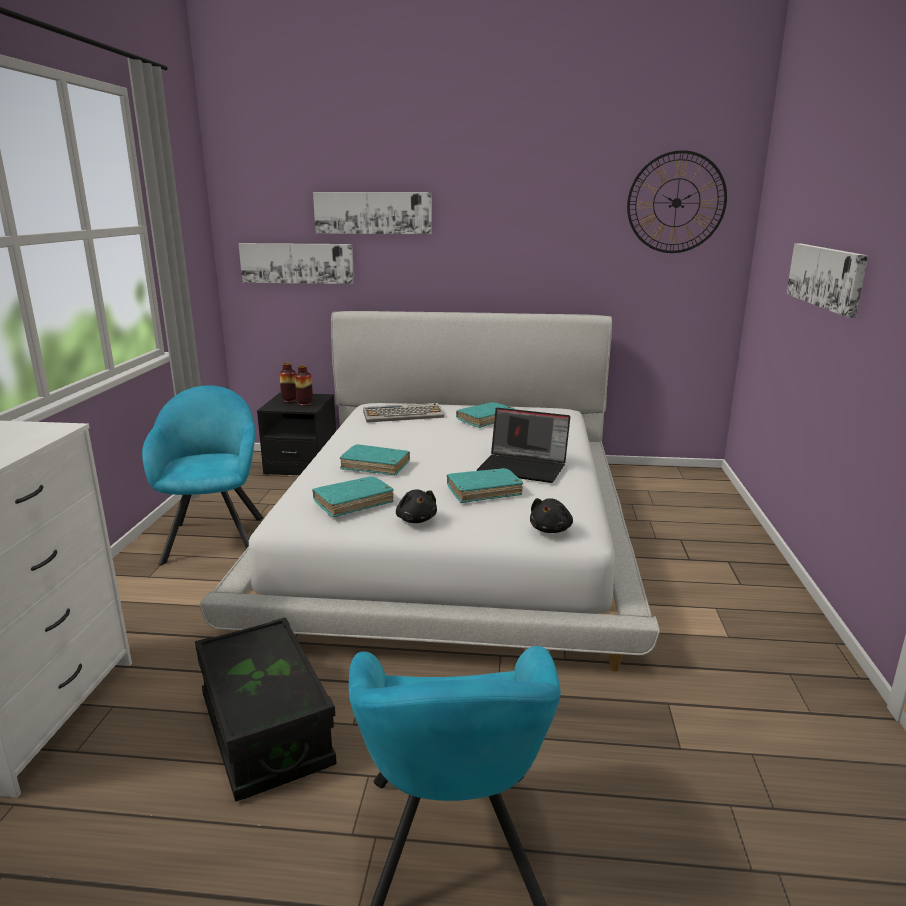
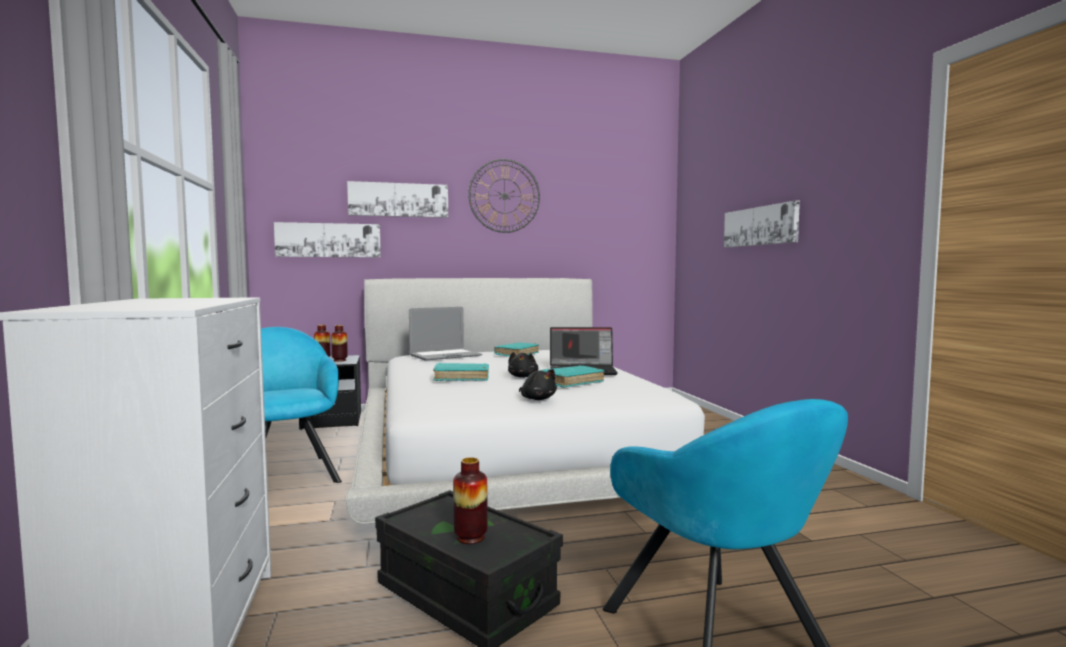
camera: 20 degrees left, 15 degrees down
(254, 687) = (470, 537): none -> vase
(353, 503) = (472, 395): turquoise book -> none
(404, 414) = (445, 356): keyboard -> laptop
(551, 529) = (648, 395): black plush toy -> black plush toy (523, 377)
(676, 203) = (624, 199): wall clock -> wall clock (504, 196)

